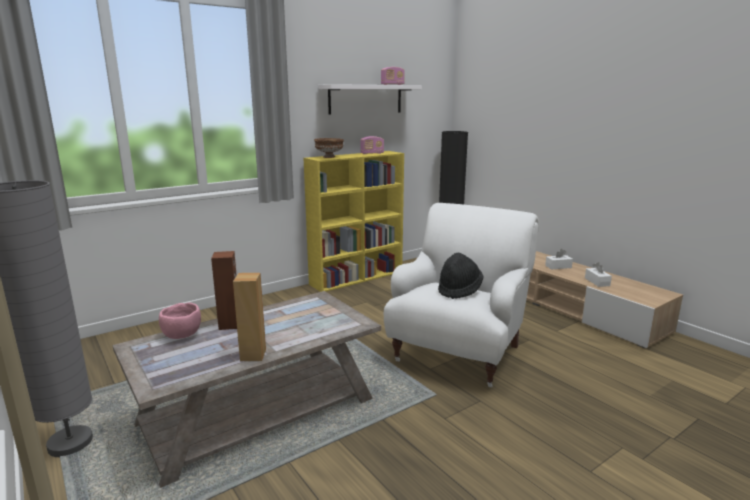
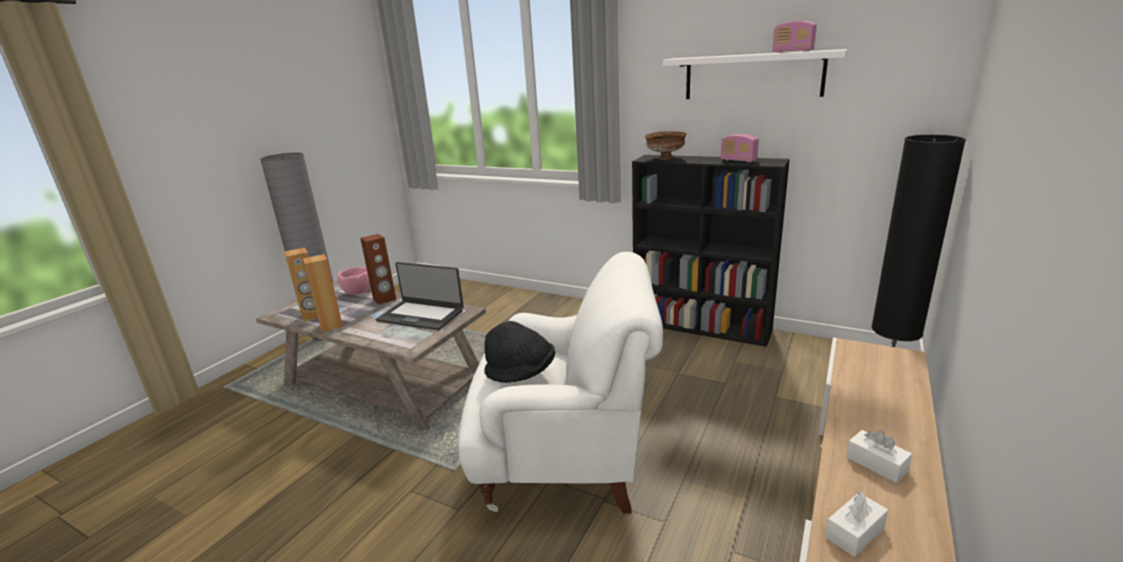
camera: 65 degrees right, 5 degrees up
(206, 364) = (312, 316): none -> brown speaker
(299, 313) = (421, 315): none -> laptop
(357, 277) = (702, 326): yellow bookcase -> black bookcase

